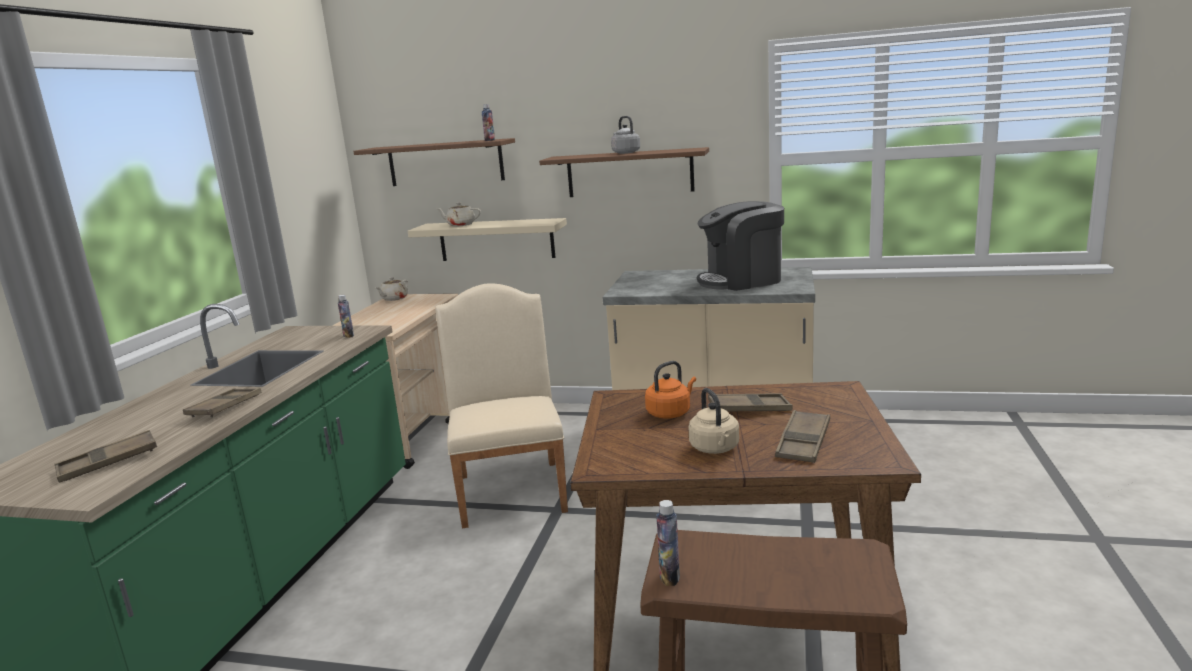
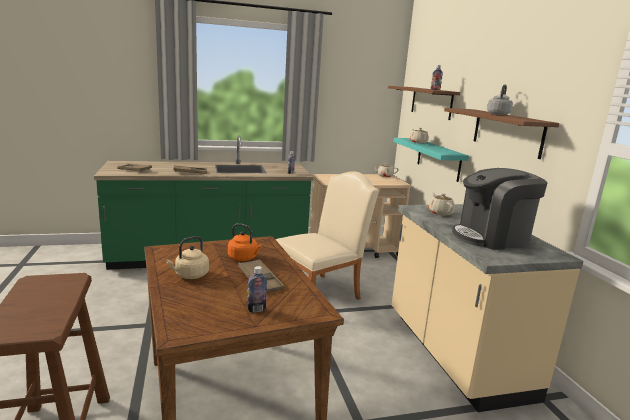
camera: 60 degrees right, 0 degrees up
(496, 240) = (438, 159): beige shelf -> turquoise shelf
(649, 285) = (440, 213): none -> beige teapot
(669, 577) = (36, 280): bottle -> bottle (256, 309)
(741, 280) = (491, 237): coffee machine -> coffee machine turned 60 degrees counterclockwise
(803, 442) = (205, 302): brown tray -> none

